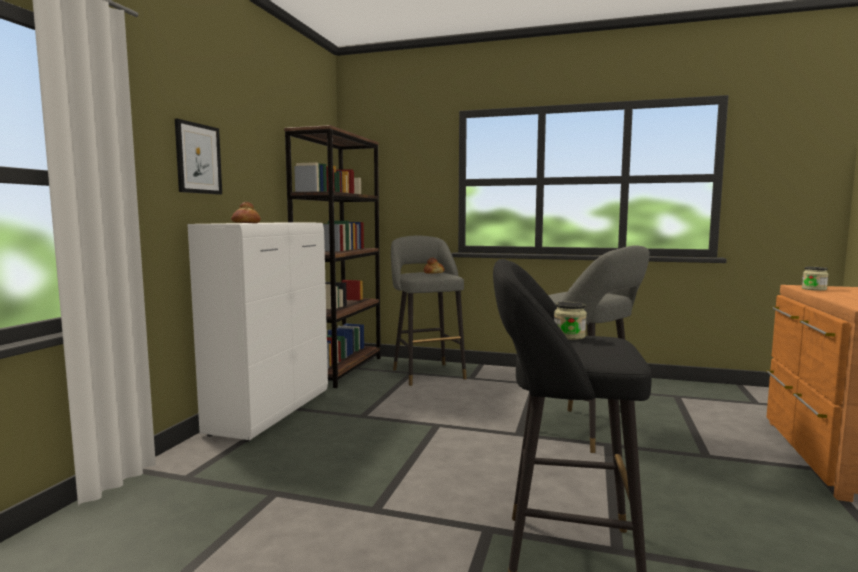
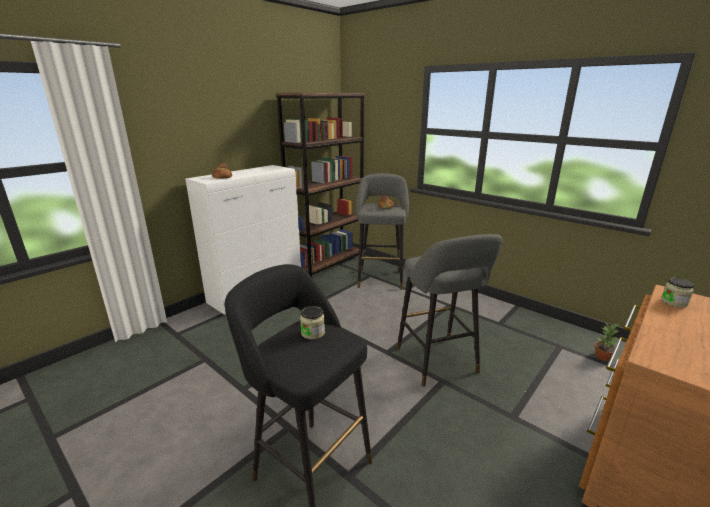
camera: 25 degrees right, 15 degrees up
(198, 158) = (194, 131): picture -> none
(720, 396) = (603, 357): none -> potted plant

